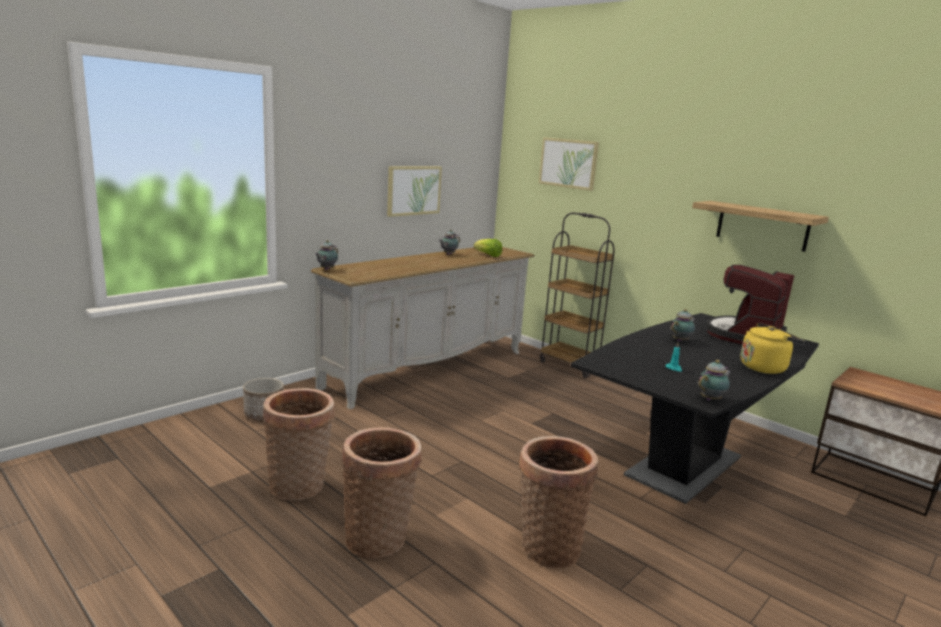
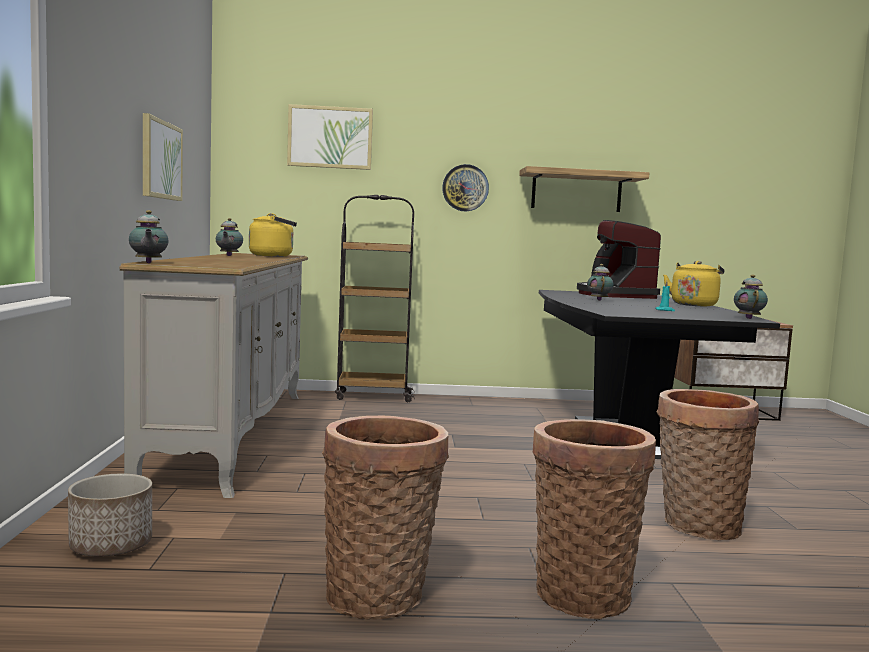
camera: 45 degrees left, 10 degrees down
(488, 255) = (274, 256): lettuce -> yellow kettle
(662, 212) = (465, 188): none -> wall clock

